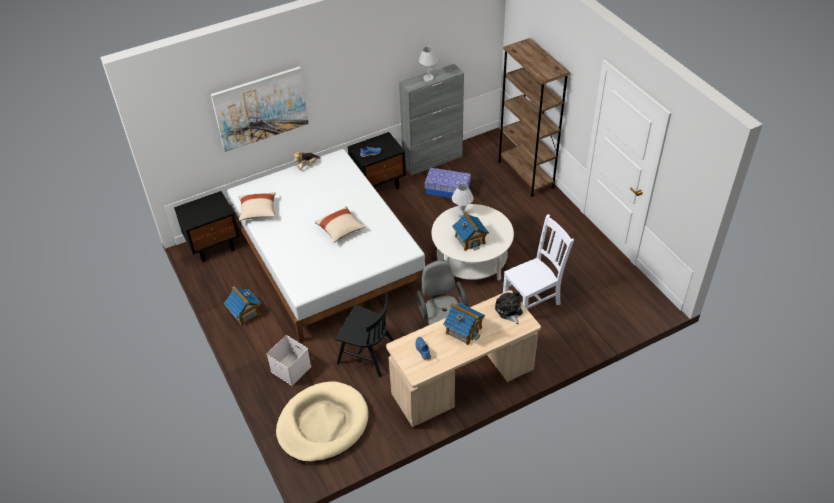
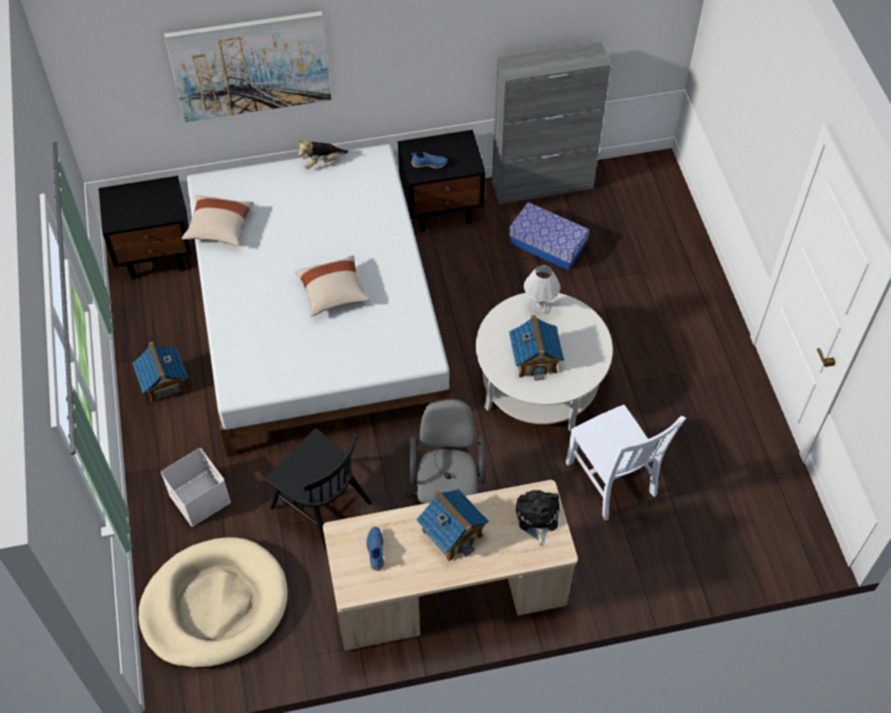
camera: 15 degrees right, 10 degrees up
(428, 78) = (547, 62): white table lamp -> none
(525, 174) = (685, 247): brown bookcase -> none
(533, 300) = (612, 481): white chair -> white chair turned 75 degrees clockwise

